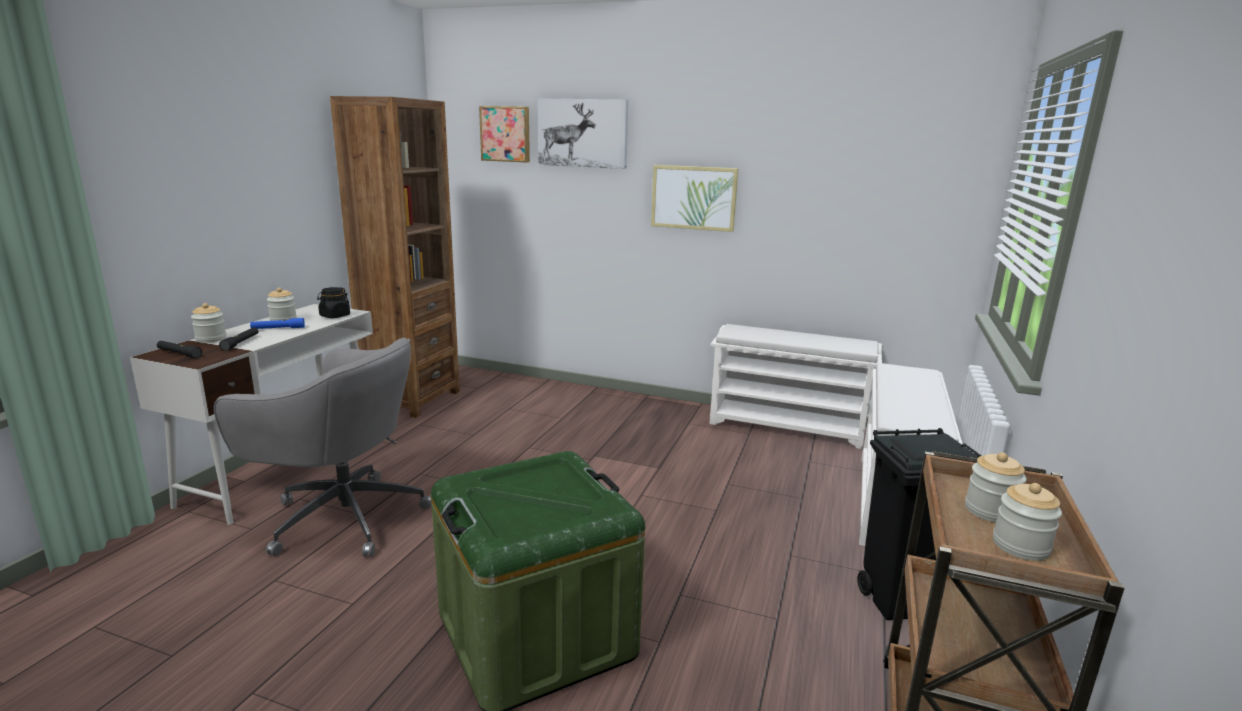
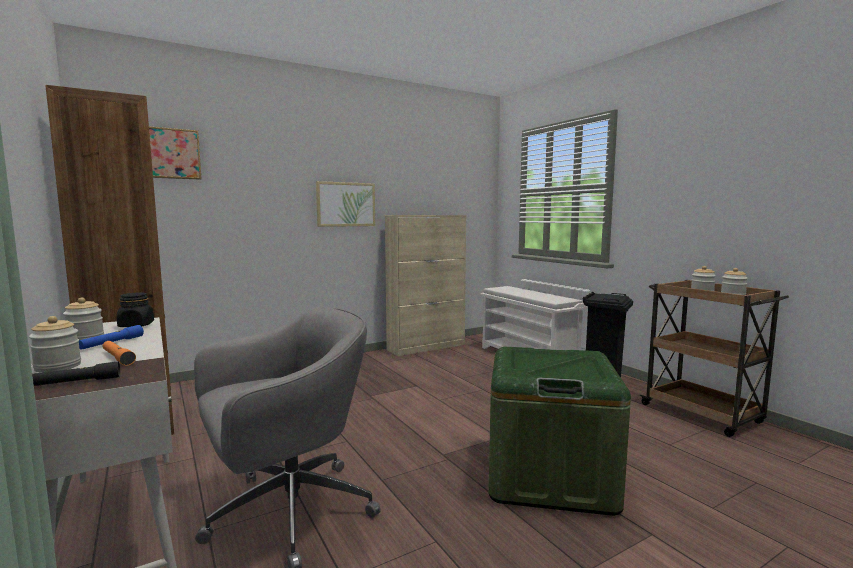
camera: 50 degrees left, 10 degrees down
(241, 343) = (118, 358): black flashlight -> orange flashlight
(583, 133) = (253, 156): picture -> none
(787, 426) = (426, 347): white shoe rack -> beige cabinet

